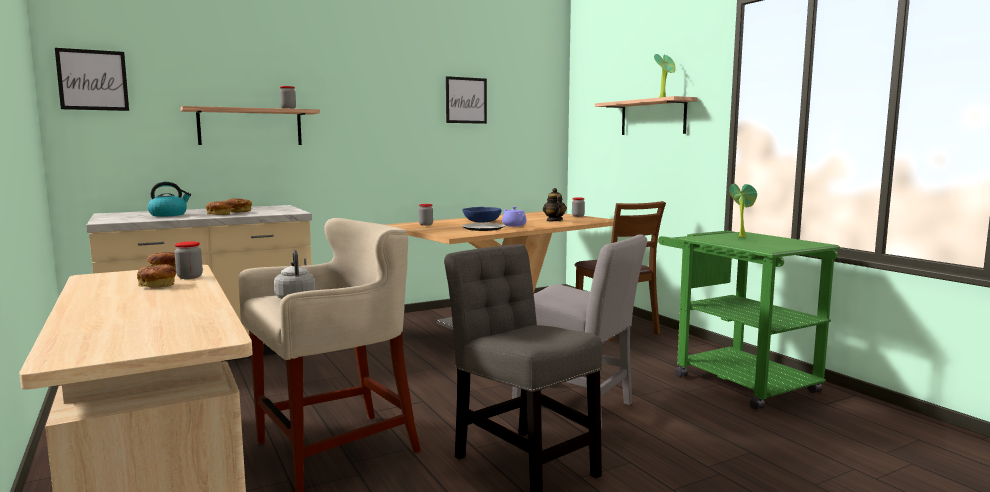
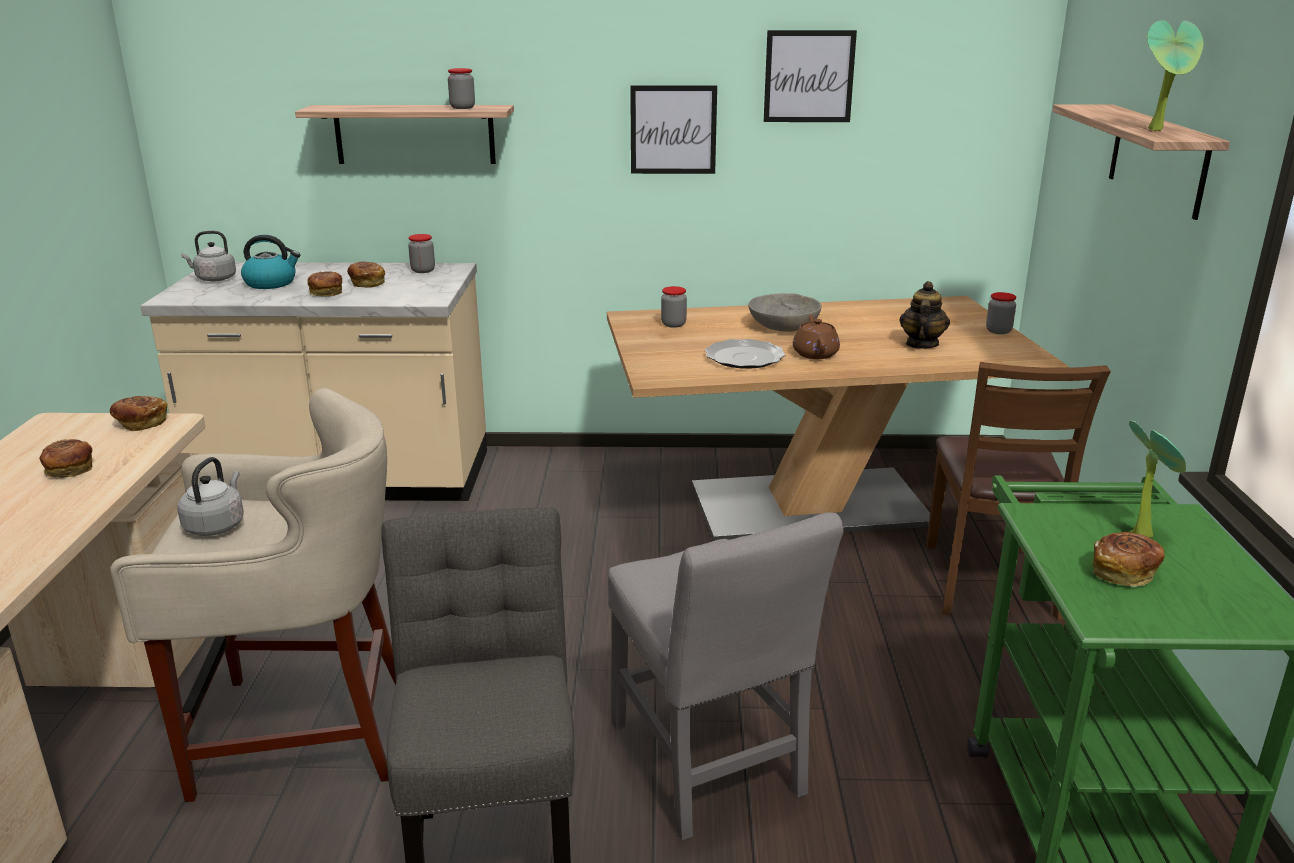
camera: 30 degrees right, 15 degrees up
(93, 80) = (193, 67): picture -> picture (673, 130)
(118, 216) = (214, 279): none -> grey kettle
(189, 277) = (132, 453): jar -> jar (423, 270)
(481, 221) = (783, 326): blue bowl -> grey bowl
(513, 225) = (815, 353): purple teapot -> brown teapot
(754, 242) = (1124, 573): none -> bread

